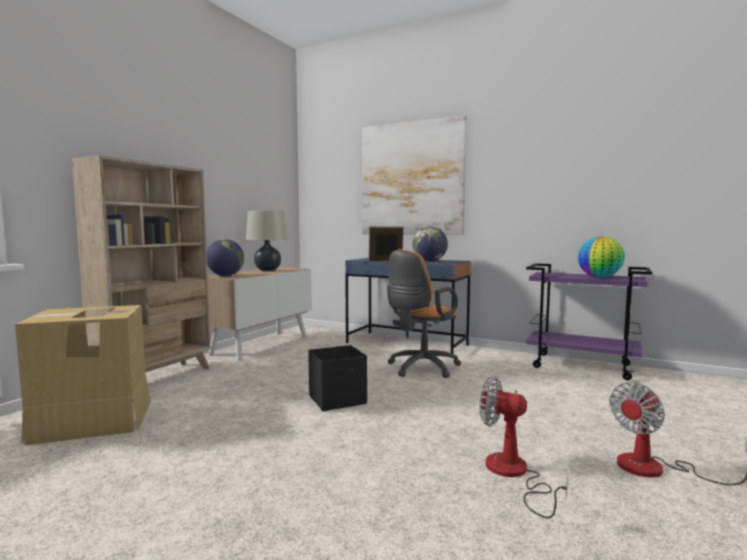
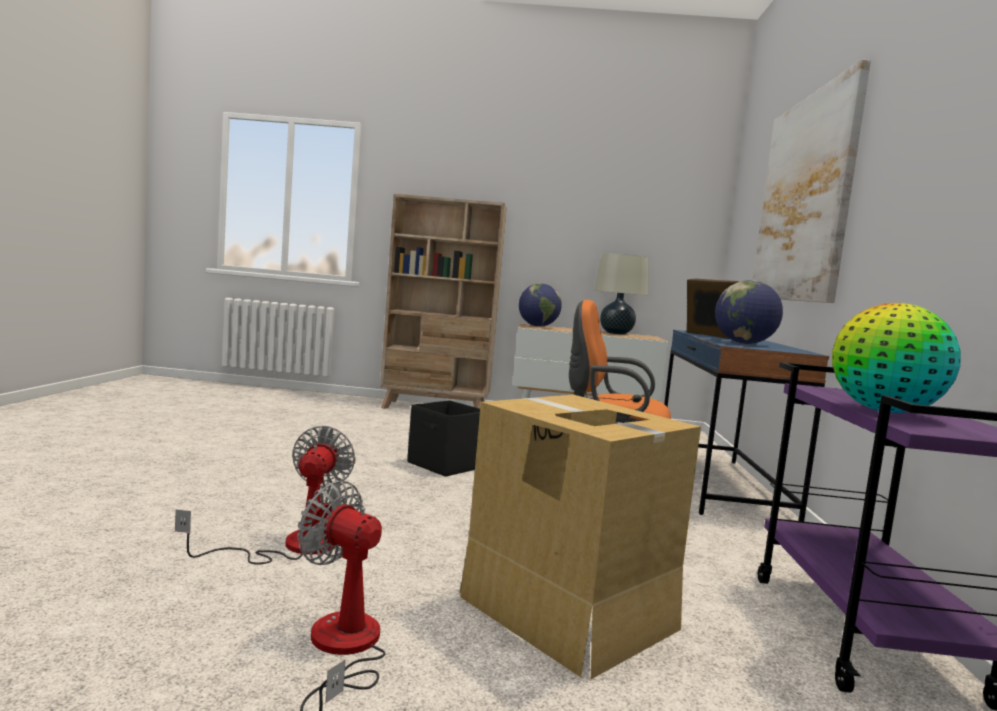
camera: 65 degrees right, 0 degrees up
(93, 421) = (336, 409): cardboard box -> cardboard box (567, 612)

